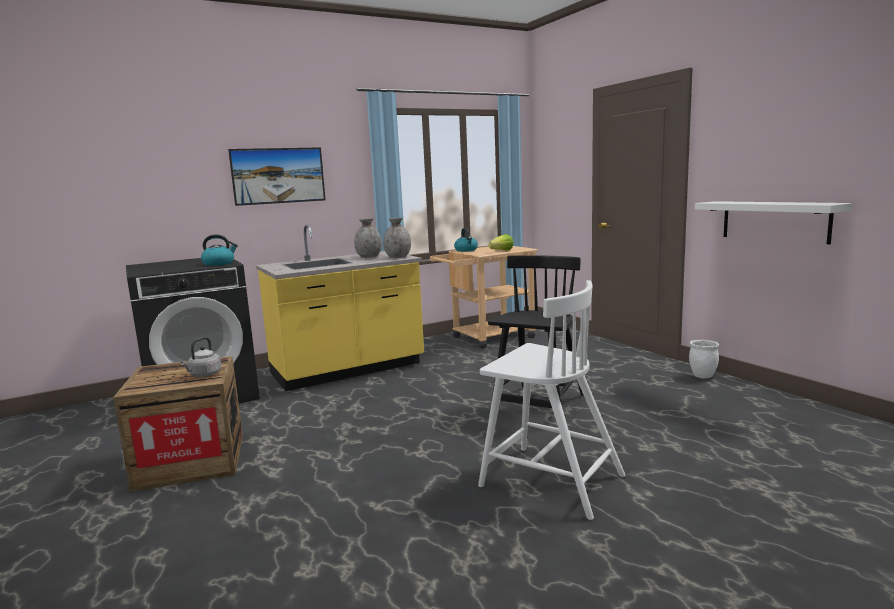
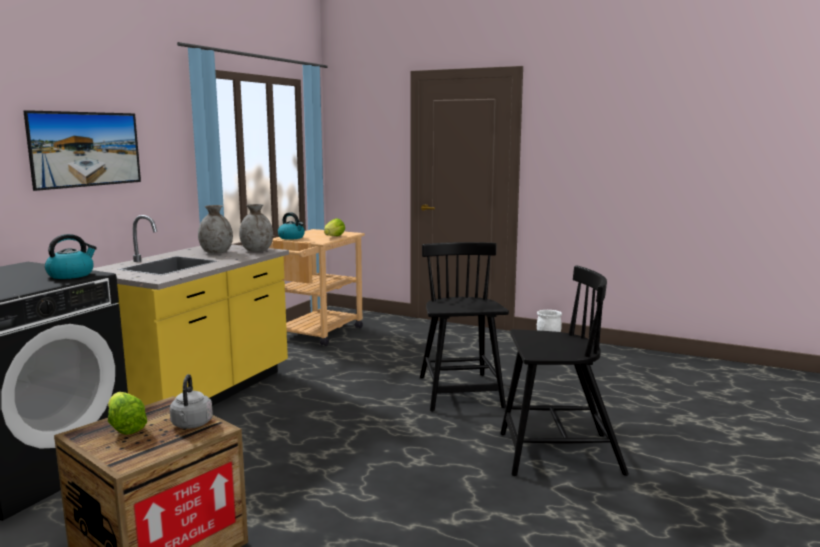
camera: 35 degrees left, 0 degrees up
(174, 369) = (125, 427): none -> lettuce
(549, 480) = (557, 454): white chair -> black chair
(774, 221) = (604, 204): white shelf -> none

